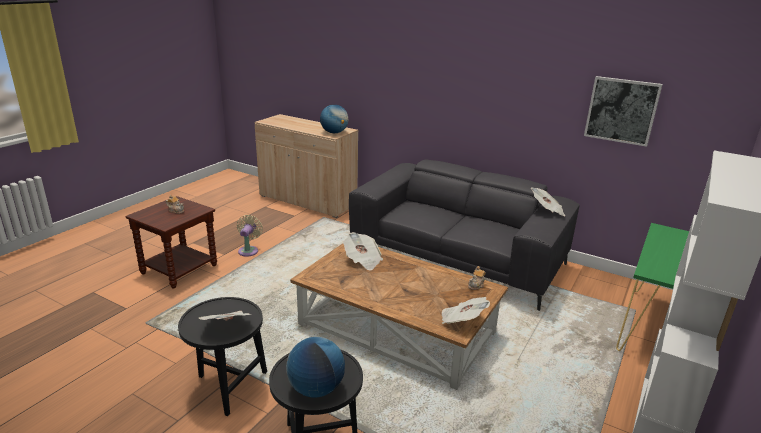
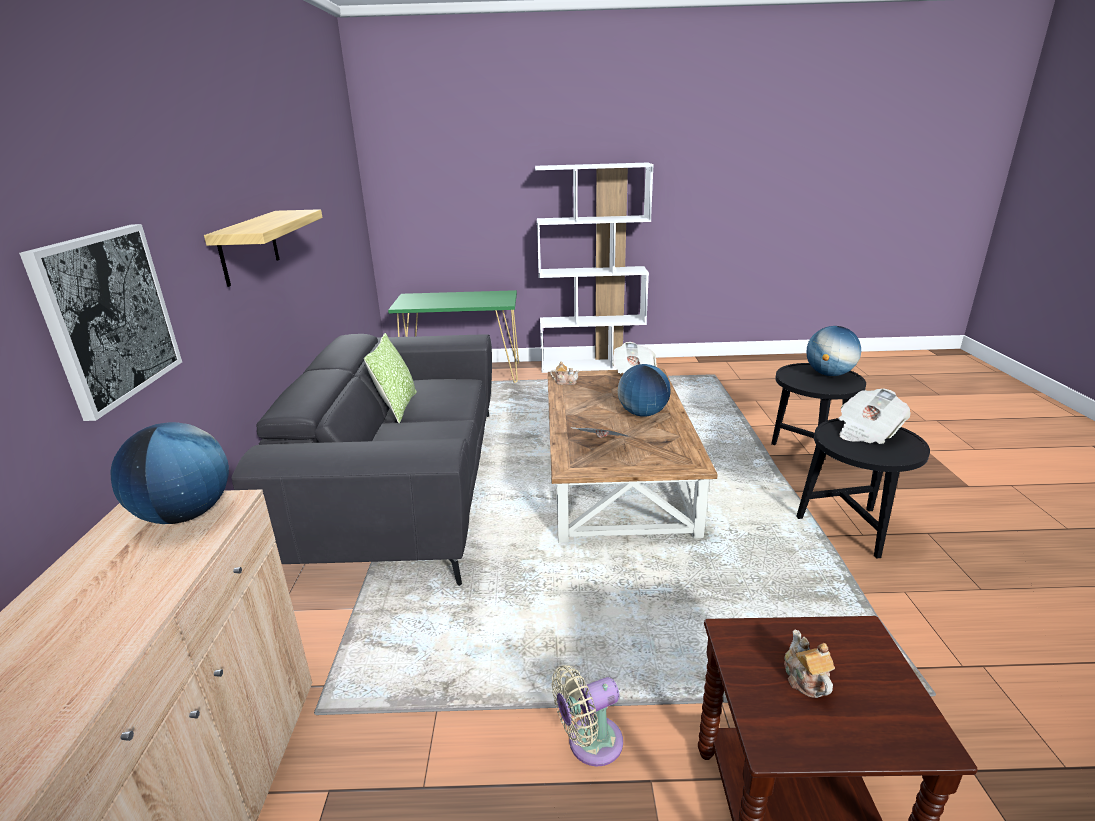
camera: 120 degrees left, 0 degrees up
(387, 291) = (642, 414): none -> globe
(476, 219) = (397, 407): none -> pillow
(480, 95) = (249, 247): none -> shelf
(547, 210) = (402, 340): newspaper -> none
(621, 110) = (327, 205): picture -> picture (108, 316)

